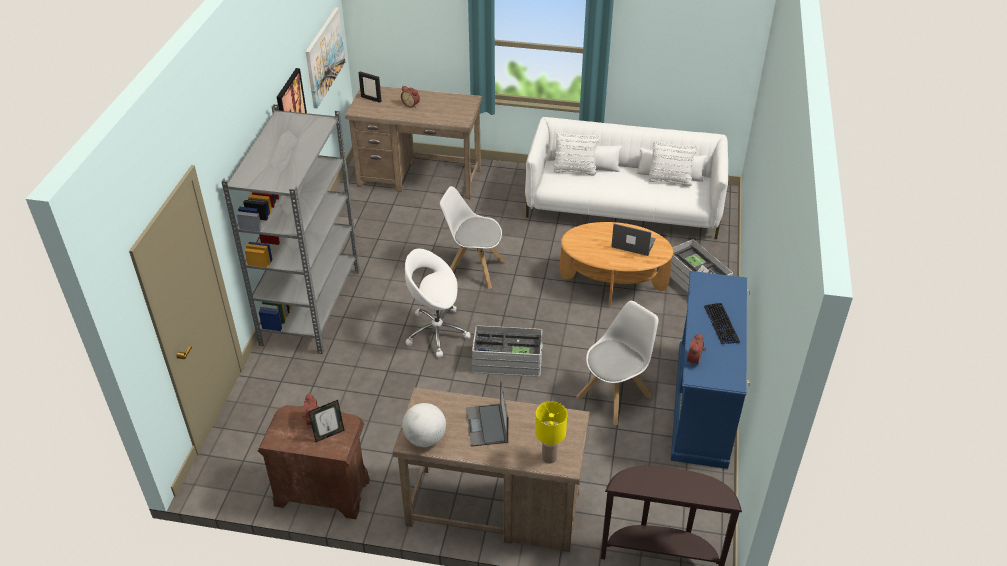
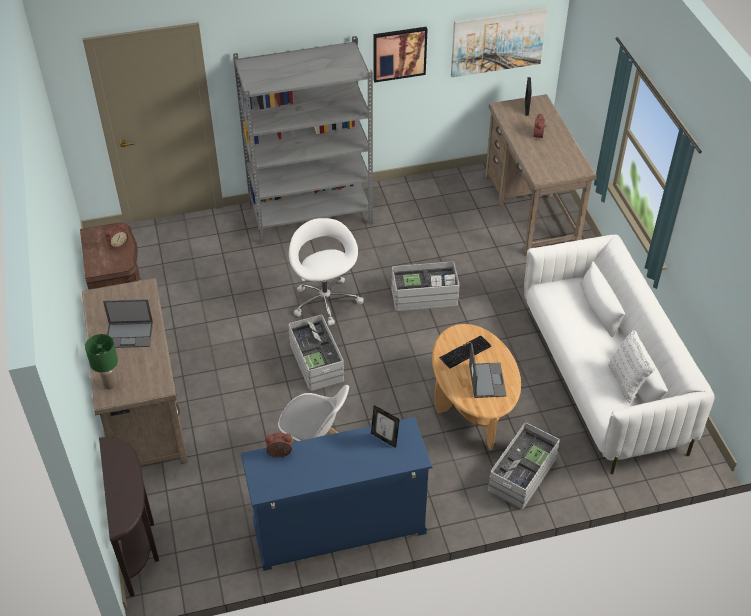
camera: 65 degrees right, 5 degrees up
(329, 434) = (107, 258): picture frame -> picture frame (384, 439)
(425, 438) = (101, 304): globe -> none
(473, 269) = (424, 295): chair -> grey storage box
(487, 426) = (130, 335): laptop -> laptop turned 150 degrees counterclockwise
(549, 458) = (109, 384): yellow table lamp -> green table lamp
(575, 170) = (582, 300): white pillow -> none
(721, 324) = (343, 462): keyboard -> keyboard (465, 352)

